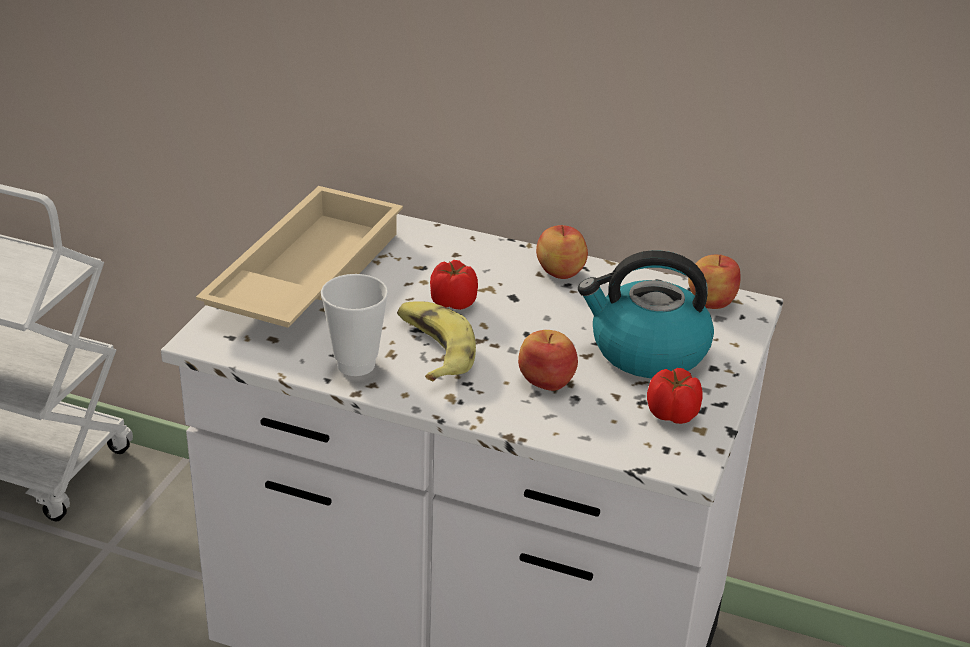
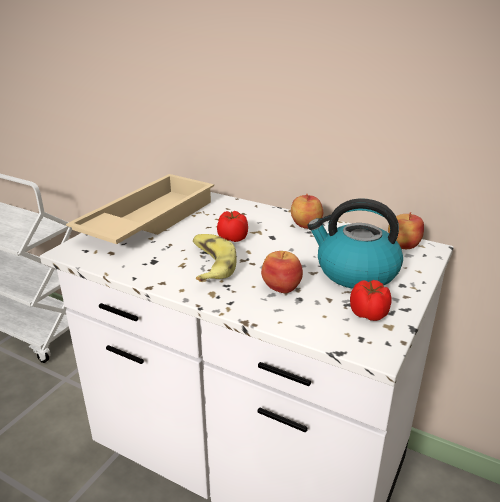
camera: 10 degrees right, 5 degrees down
(356, 365) = (156, 270): cup -> none

